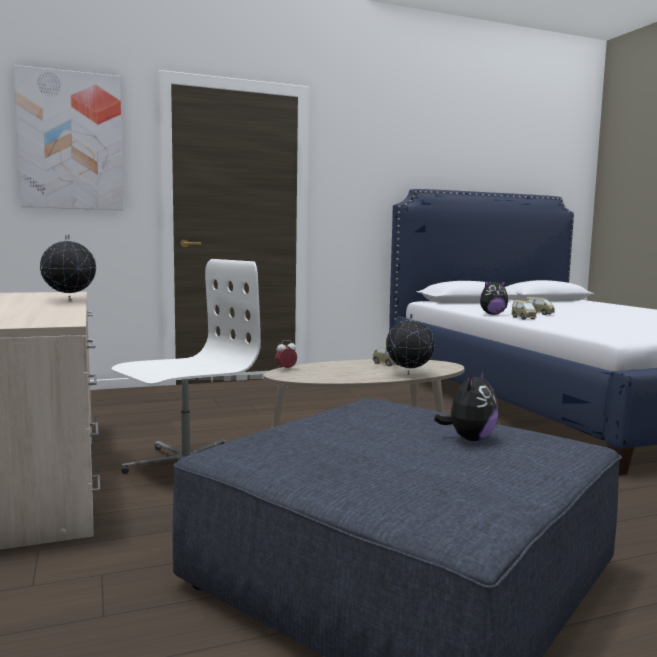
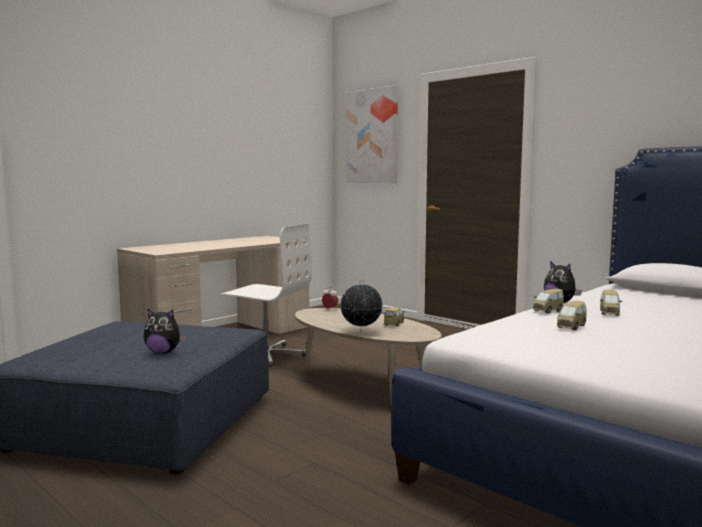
camera: 65 degrees right, 0 degrees up
(69, 300) = (254, 244): globe -> none
(594, 320) = (571, 326): none -> toy car

